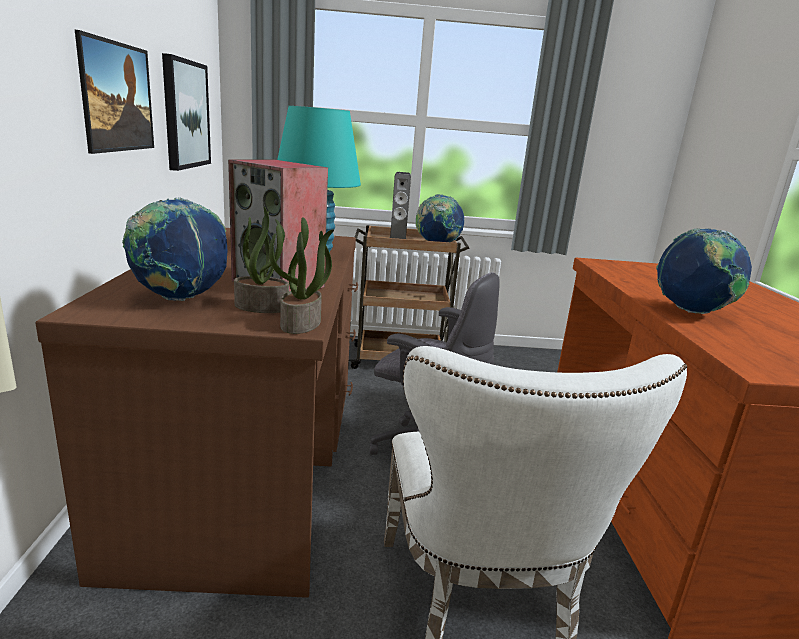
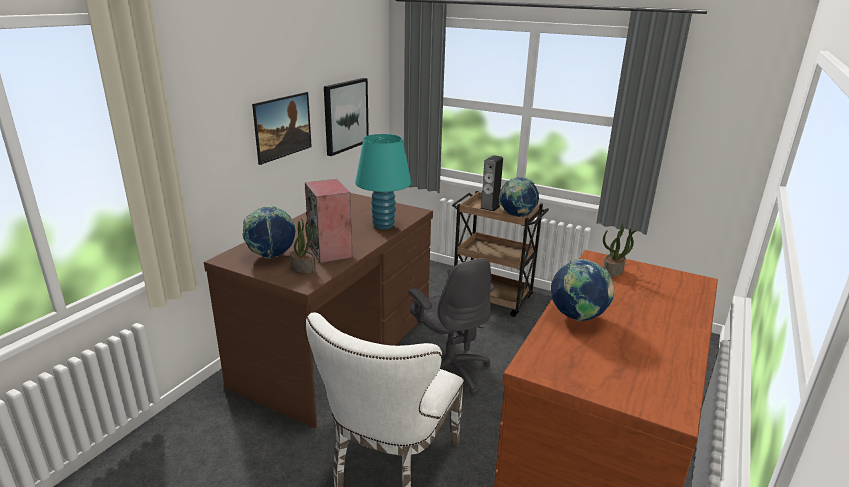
camera: 30 degrees right, 5 degrees up
(301, 324) = (309, 283): potted plant -> potted plant (613, 271)

